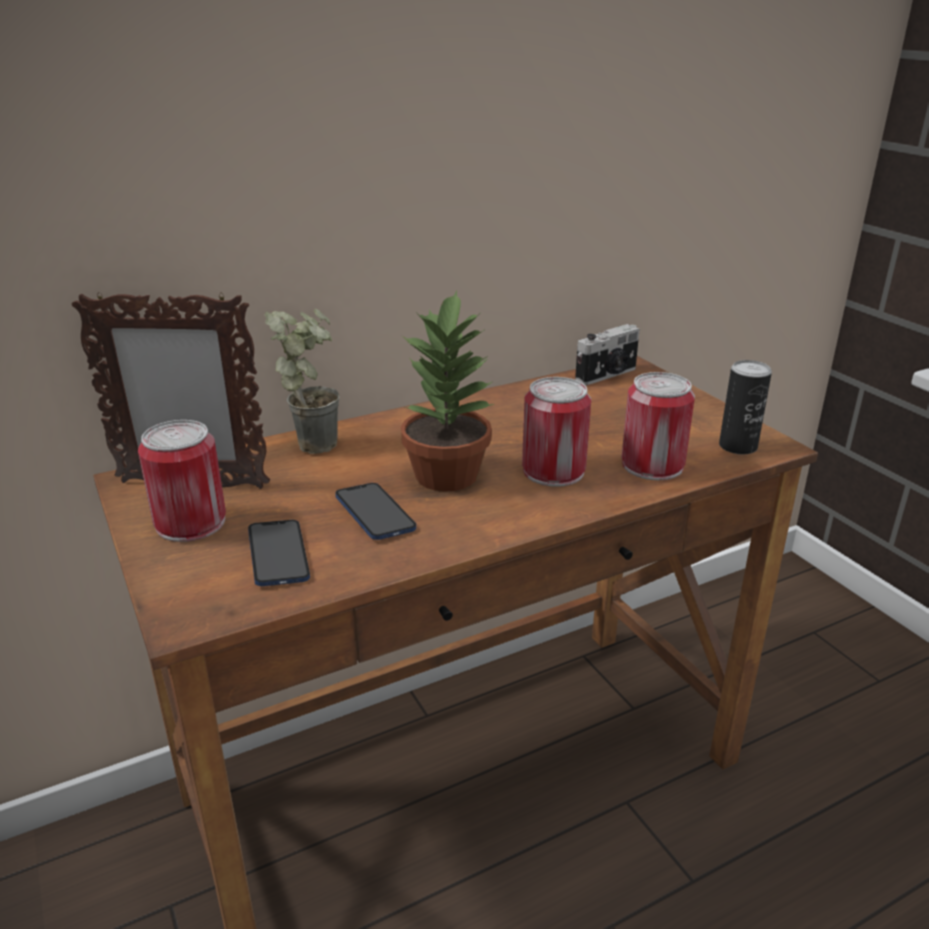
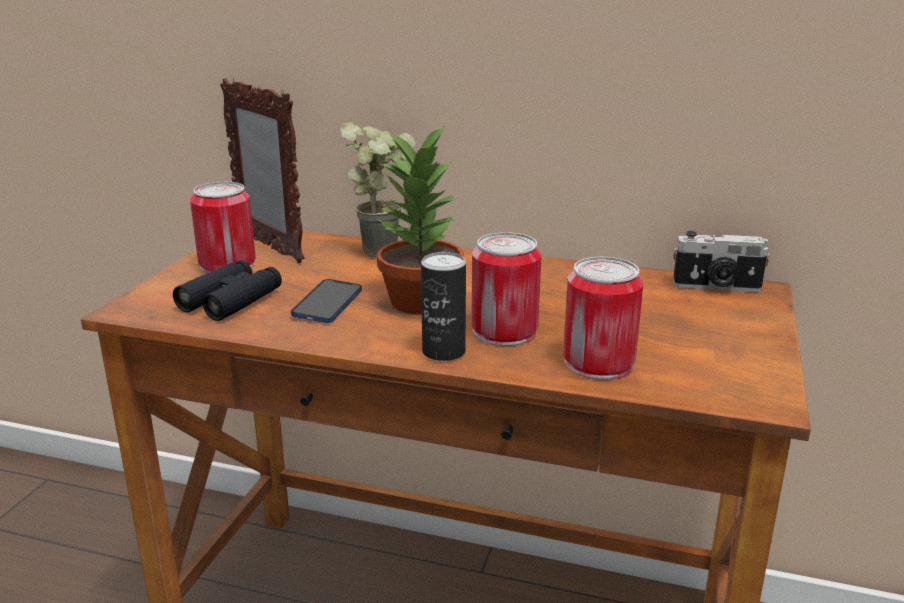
camera: 45 degrees right, 5 degrees down
(278, 555) = (231, 300): phone -> black binoculars
(738, 446) = (722, 385): can -> can (443, 352)

